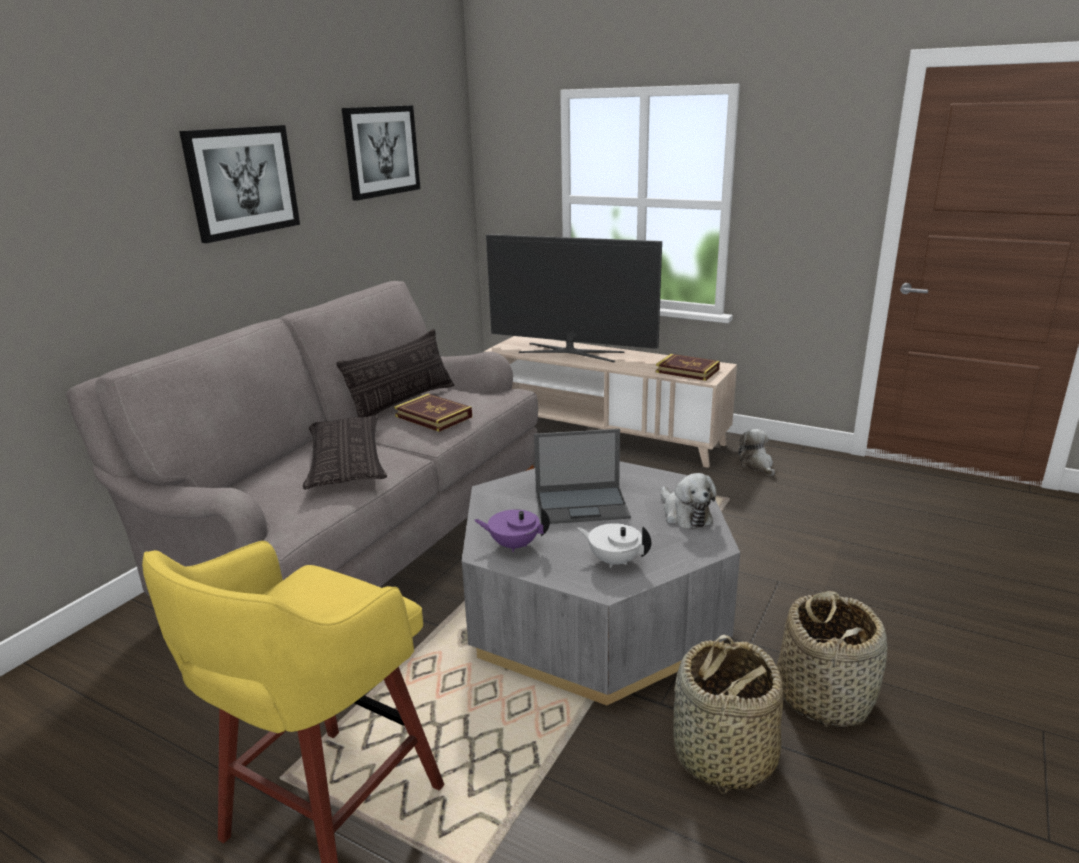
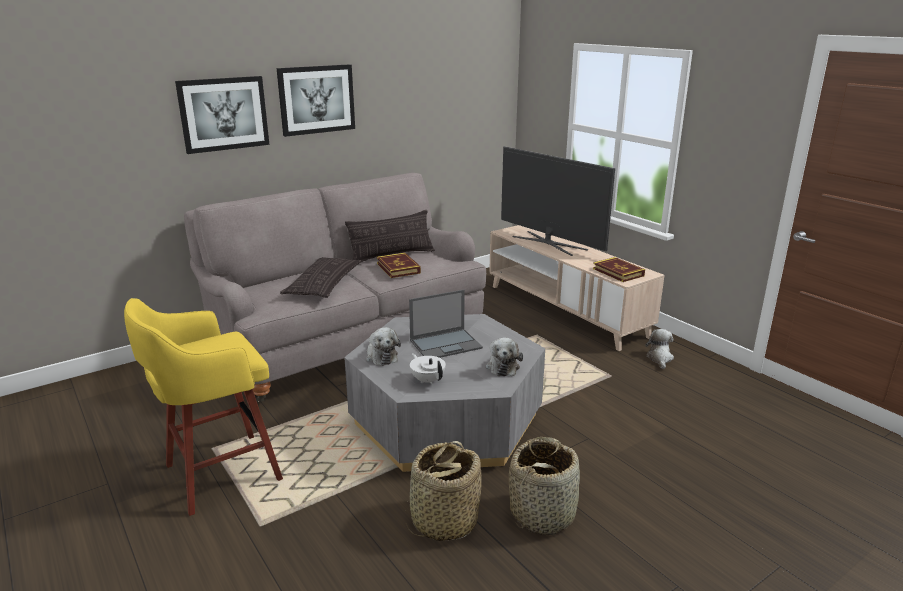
camera: 25 degrees right, 0 degrees up
(381, 151) = (431, 82): picture -> picture (223, 114)
(514, 545) = (381, 356): purple teapot -> plush toy
(583, 505) = (446, 344): laptop -> laptop turned 45 degrees counterclockwise

